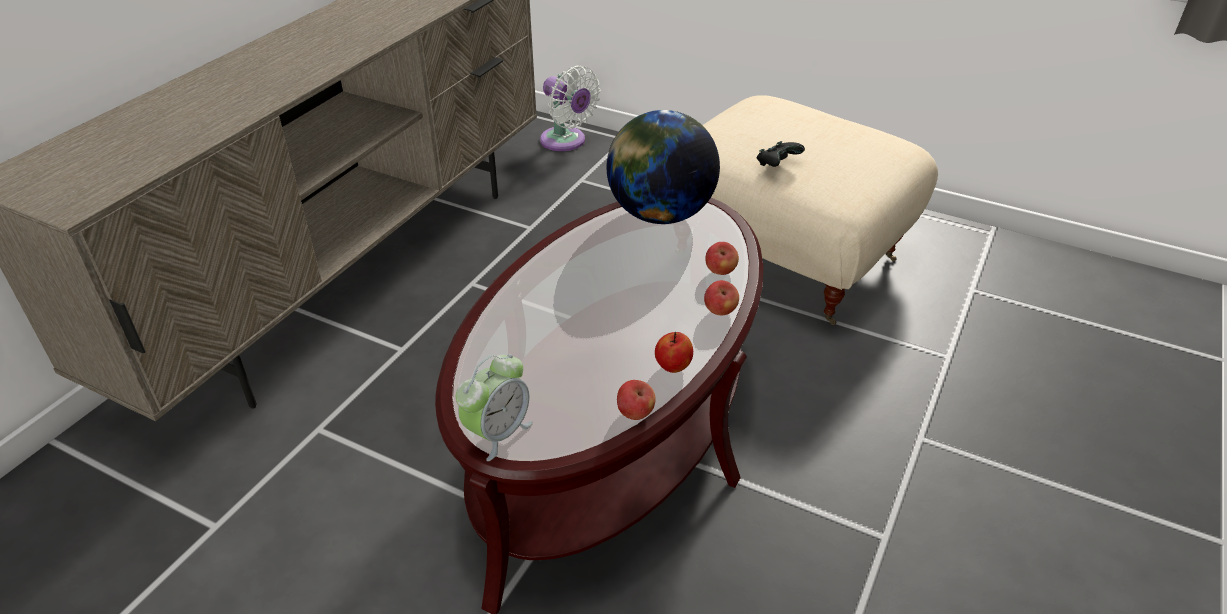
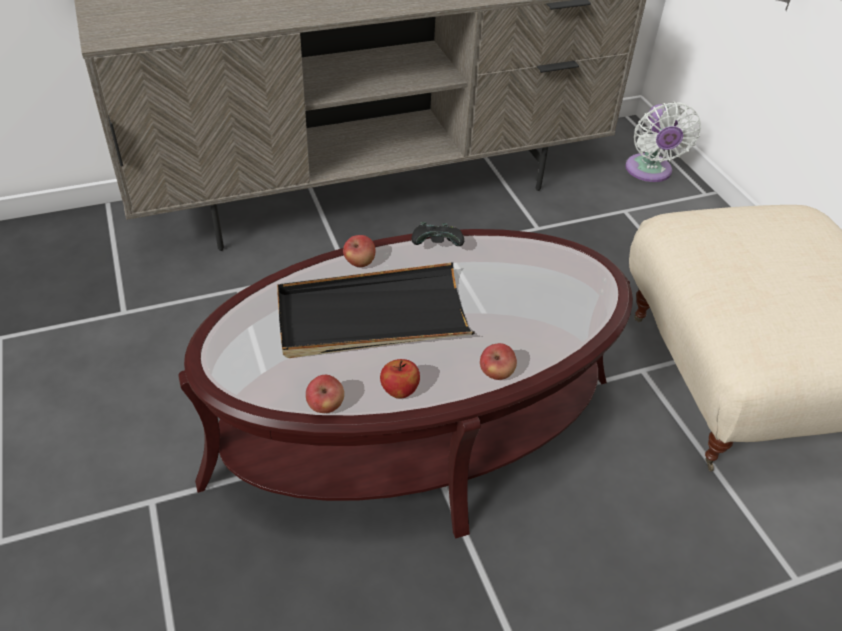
camera: 40 degrees right, 5 degrees up
(497, 433) = (223, 353): alarm clock -> none
(580, 330) = (372, 317): none -> black tray
(660, 214) = (556, 263): globe -> none
(720, 271) = (542, 341): apple -> apple (359, 262)
(777, 164) = (731, 280): black game controller -> black game controller (437, 246)

